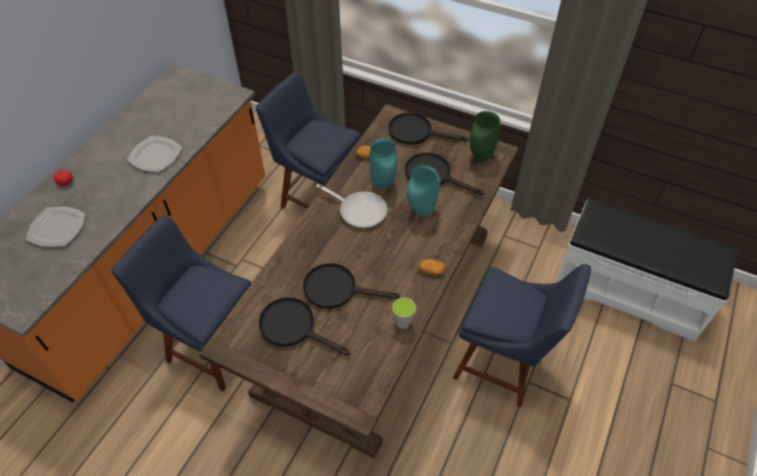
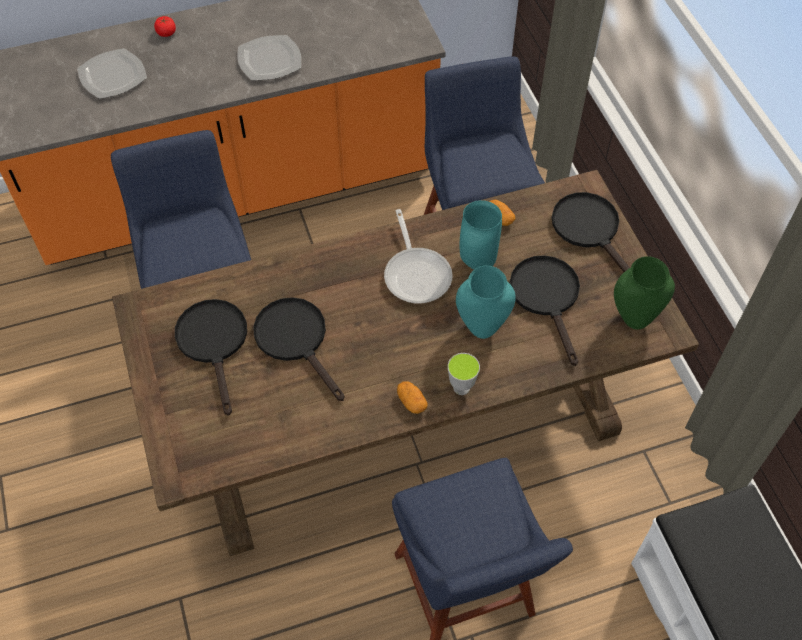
camera: 45 degrees right, 5 degrees up
(403, 323) = (316, 431): cup -> cup (461, 387)

